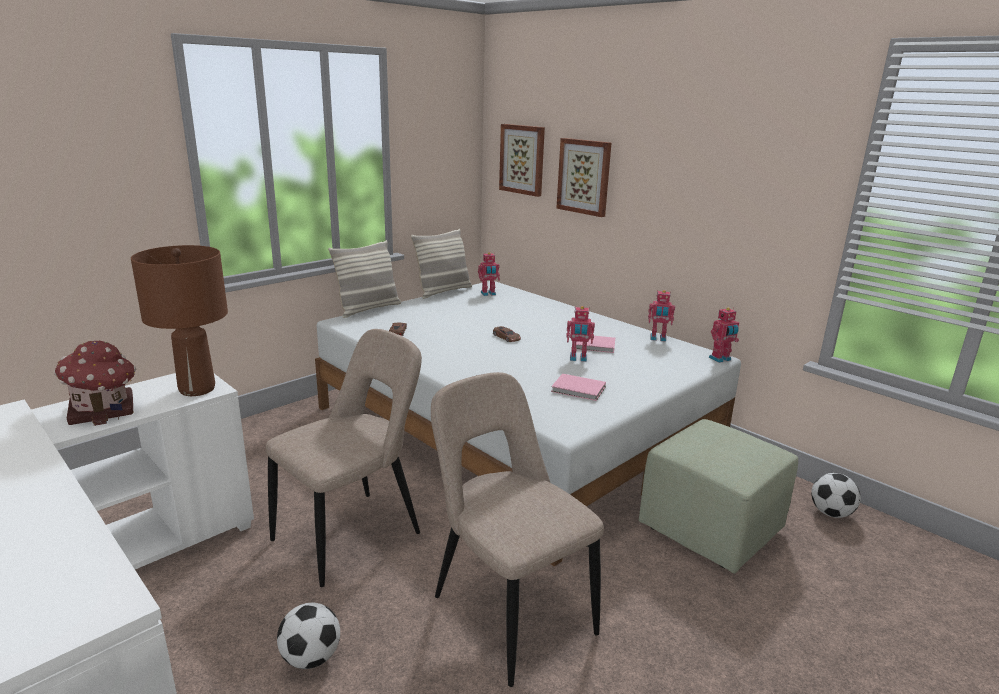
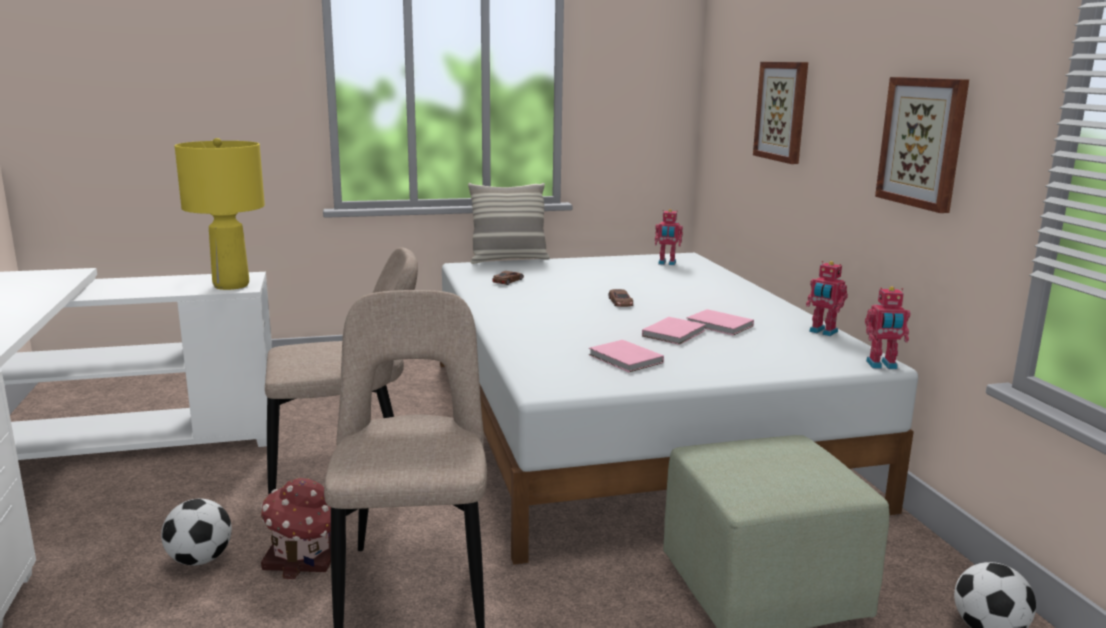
camera: 30 degrees right, 5 degrees down
(104, 410) = (144, 287): toy house -> toy house (305, 556)
(197, 389) = (231, 285): brown table lamp -> yellow table lamp
(443, 291) = (616, 255): pillow -> none
(522, 159) = (731, 94): picture -> picture (923, 142)
(578, 358) = (675, 333): toy robot -> pink book

